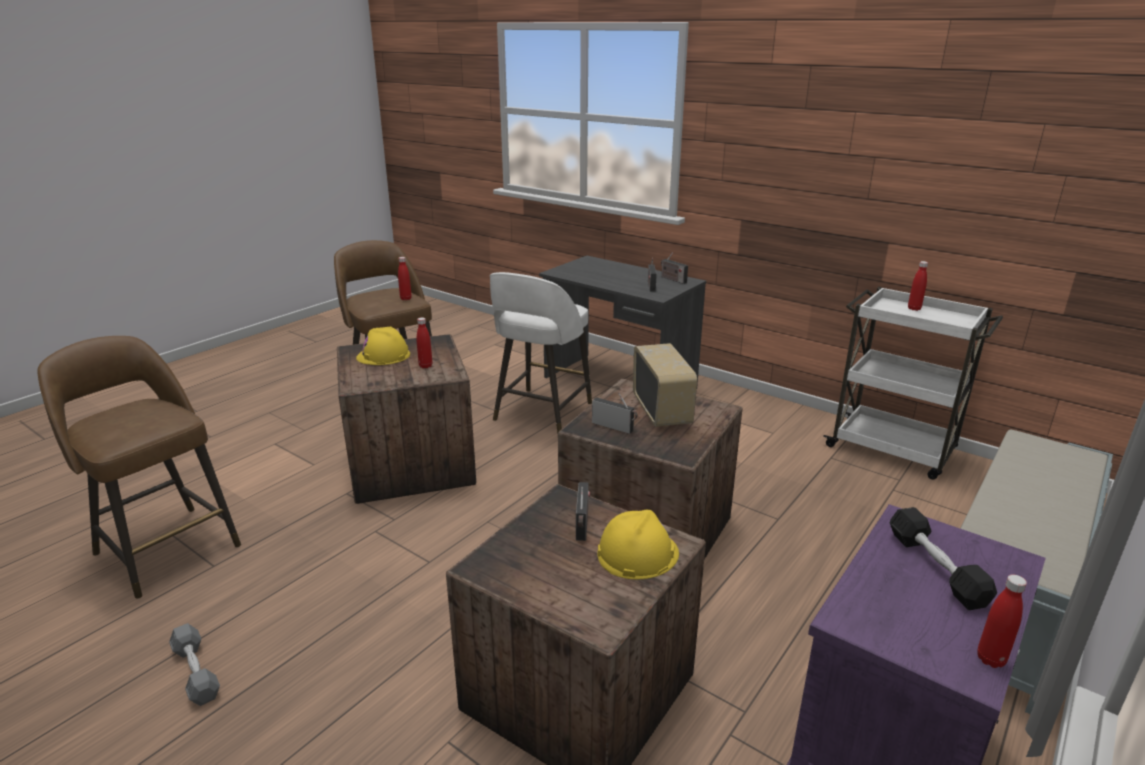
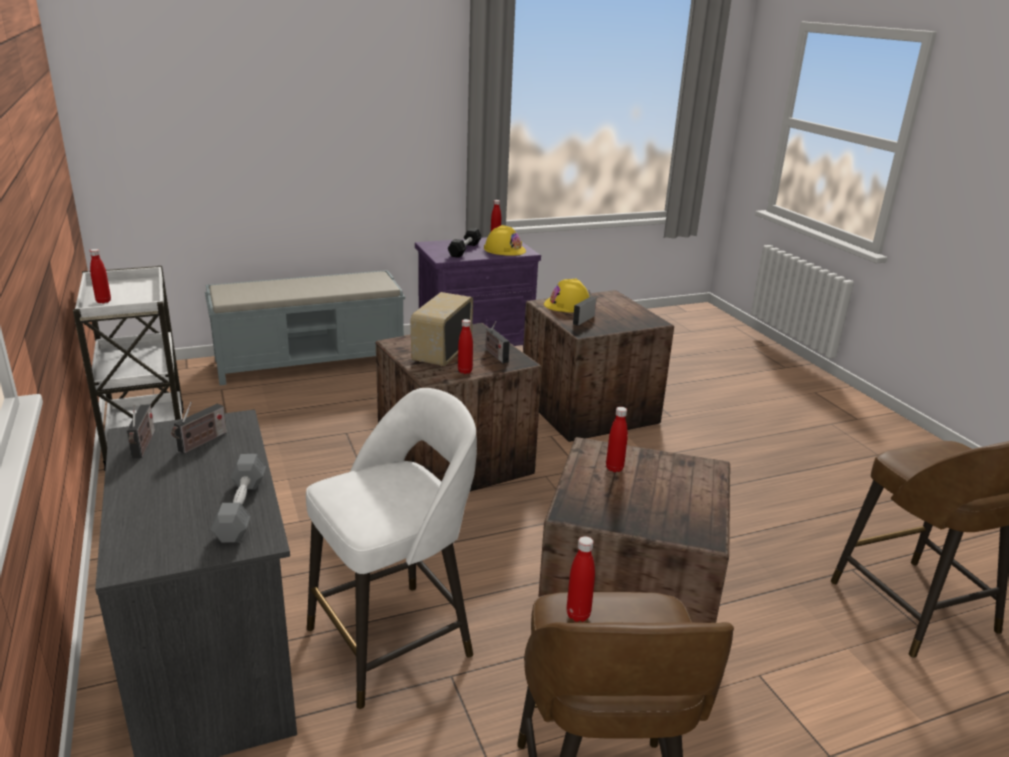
camera: 150 degrees left, 0 degrees up
(196, 672) = (833, 492): grey dumbbell -> grey dumbbell (241, 509)
(383, 356) = (662, 505): yellow hard hat -> yellow hard hat (504, 249)
(615, 401) = (465, 371): none -> red bottle

